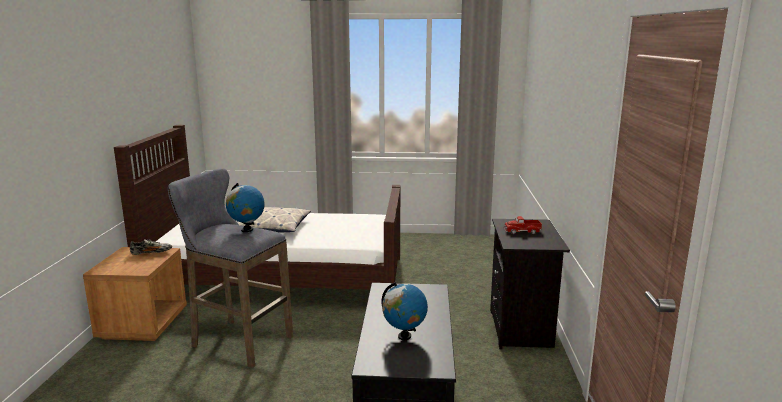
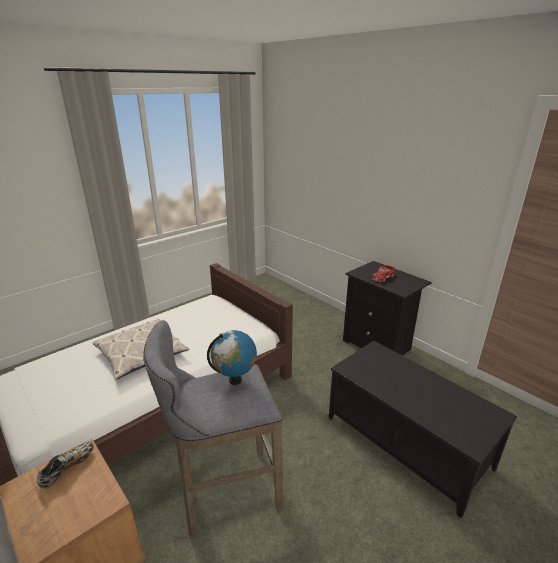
camera: 45 degrees left, 10 degrees up
(404, 336) = (438, 403): globe -> none

